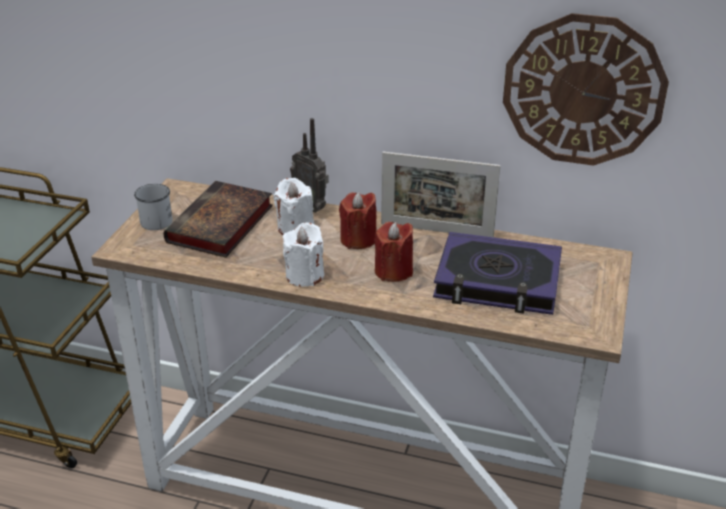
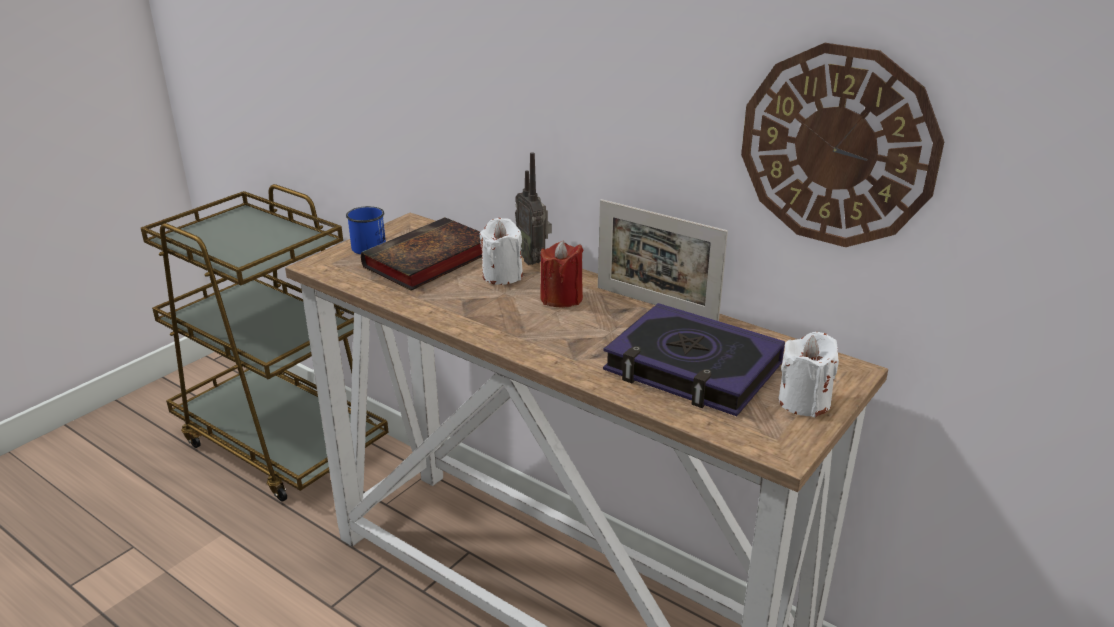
camera: 20 degrees right, 5 degrees down
(155, 219) = (369, 245): white mug -> blue mug
(304, 275) = (478, 322): white candle -> white candle (804, 402)
(393, 271) = (578, 335): red candle -> none

